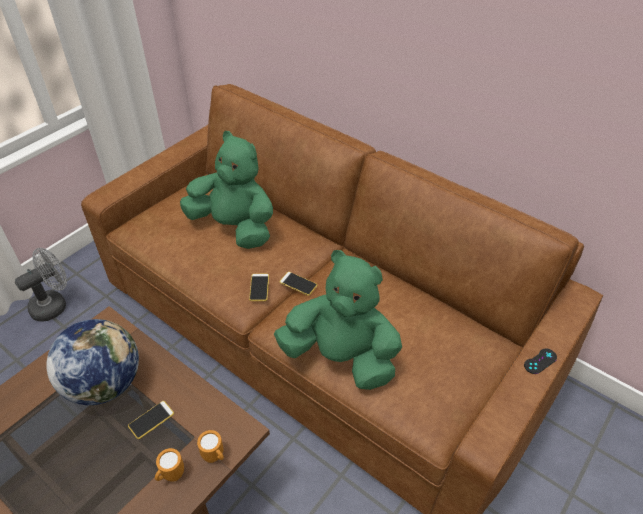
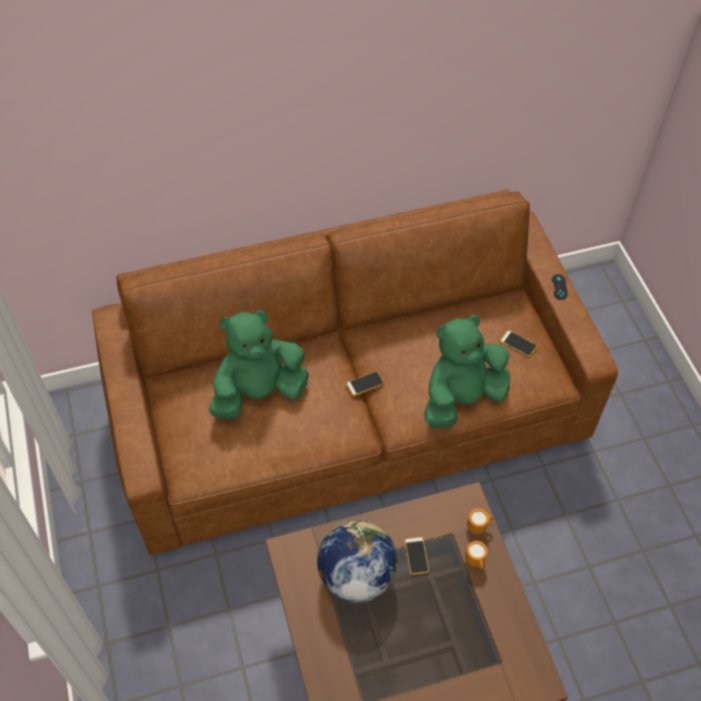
camera: 55 degrees left, 10 degrees up
(54, 304) = (128, 624): grey fan -> none
(259, 287) = (349, 412): phone -> phone (518, 344)

